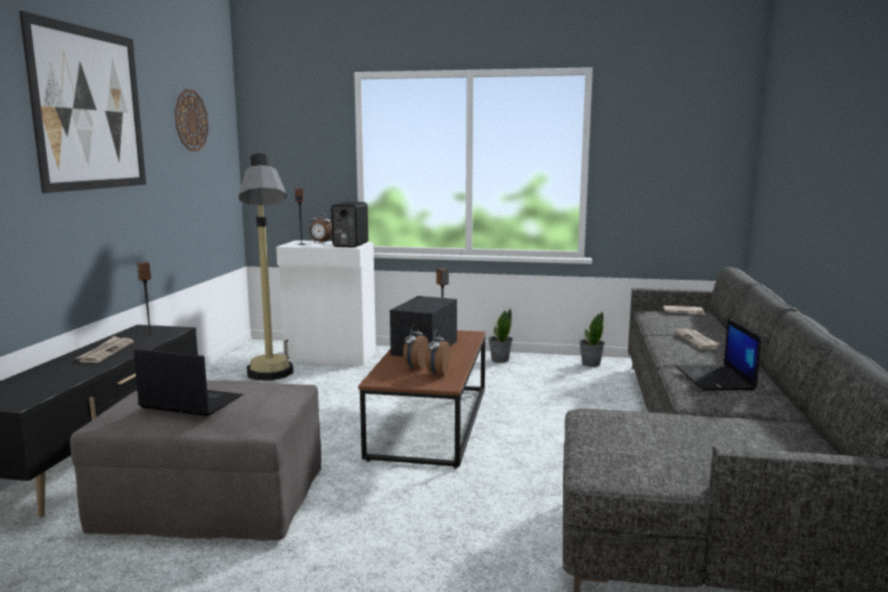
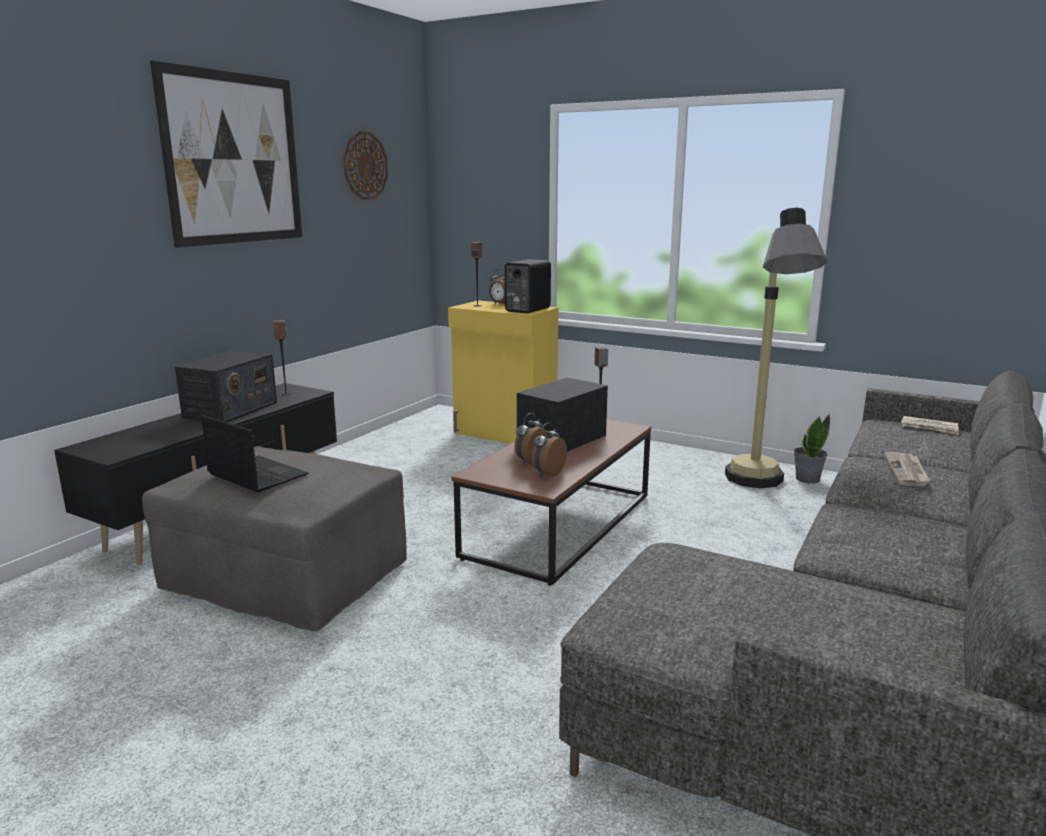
camera: 20 degrees right, 5 degrees up
(106, 352) = (230, 410): newspaper -> radio
(271, 379) = (427, 453): floor lamp -> floor lamp (760, 487)
(330, 357) = (504, 434): white cabinet -> yellow cabinet
(500, 360) = (693, 460): potted plant -> none
(716, 379) = (881, 530): laptop -> none

